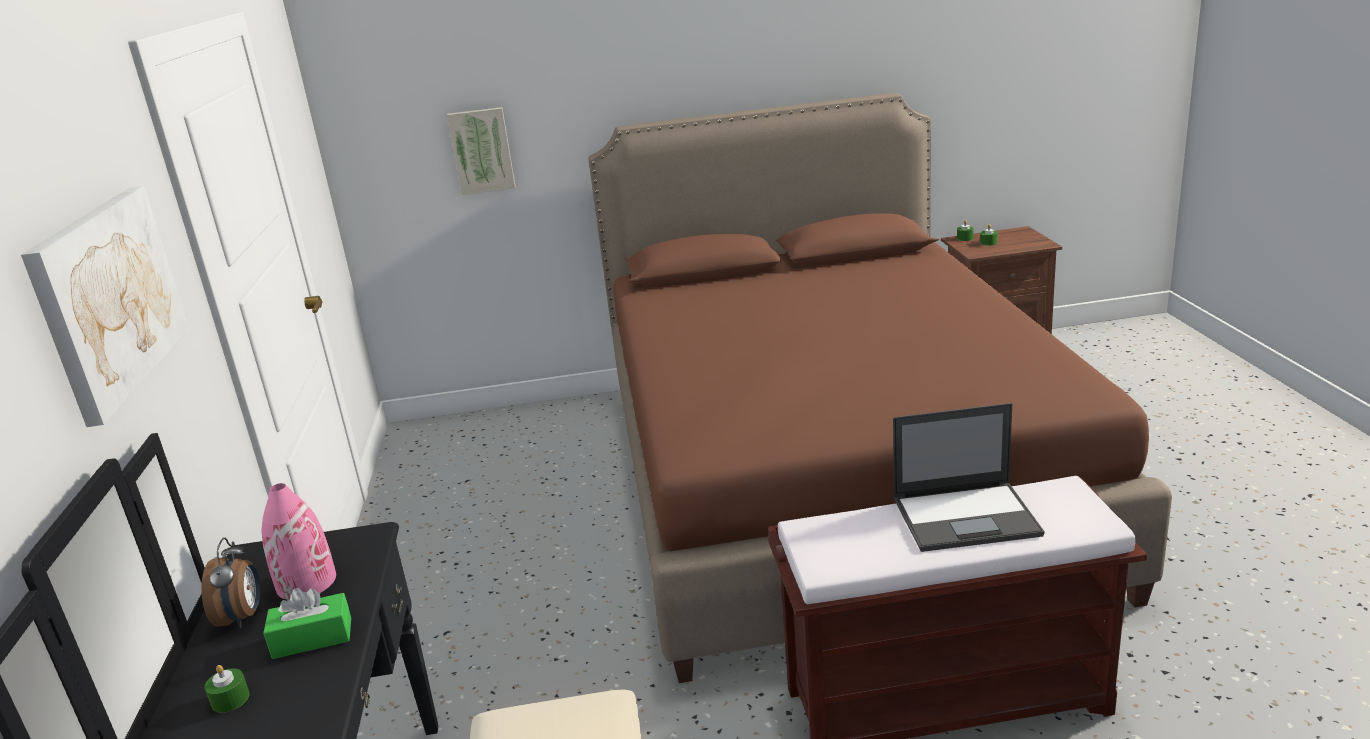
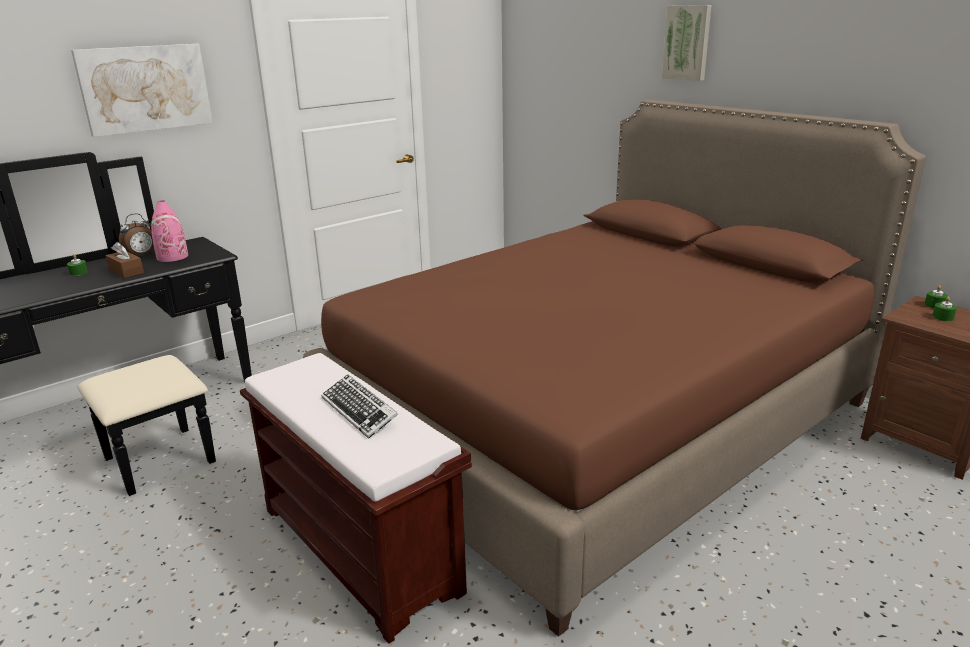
camera: 55 degrees right, 0 degrees up
(312, 638) = (126, 271): green tissue box -> brown tissue box
(482, 150) = (576, 98): picture -> picture (687, 42)
(967, 516) = (359, 411): laptop -> keyboard

